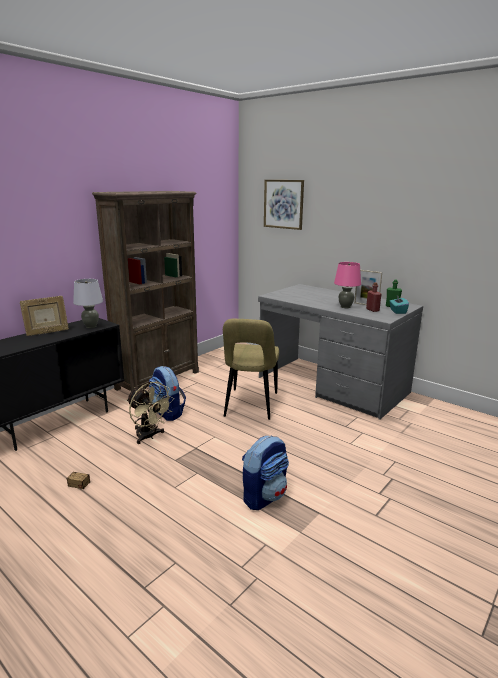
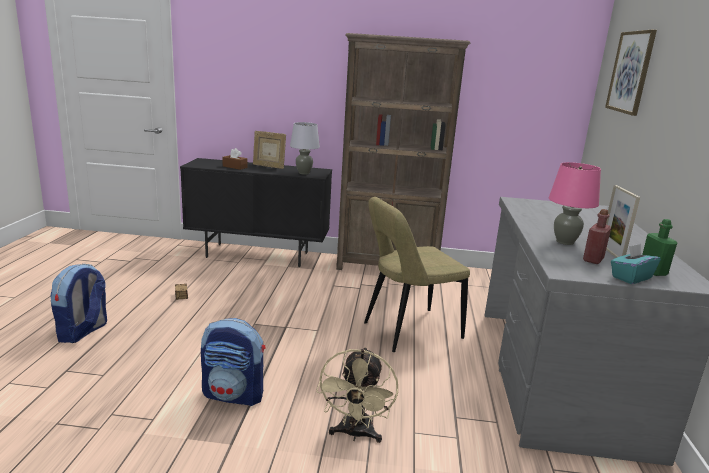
camera: 55 degrees right, 0 degrees up
(22, 344) = (235, 167): none -> brown tissue box
(149, 436) = (280, 298): beige fan -> beige fan (355, 434)
(167, 413) = (331, 292): backpack -> backpack (83, 332)

